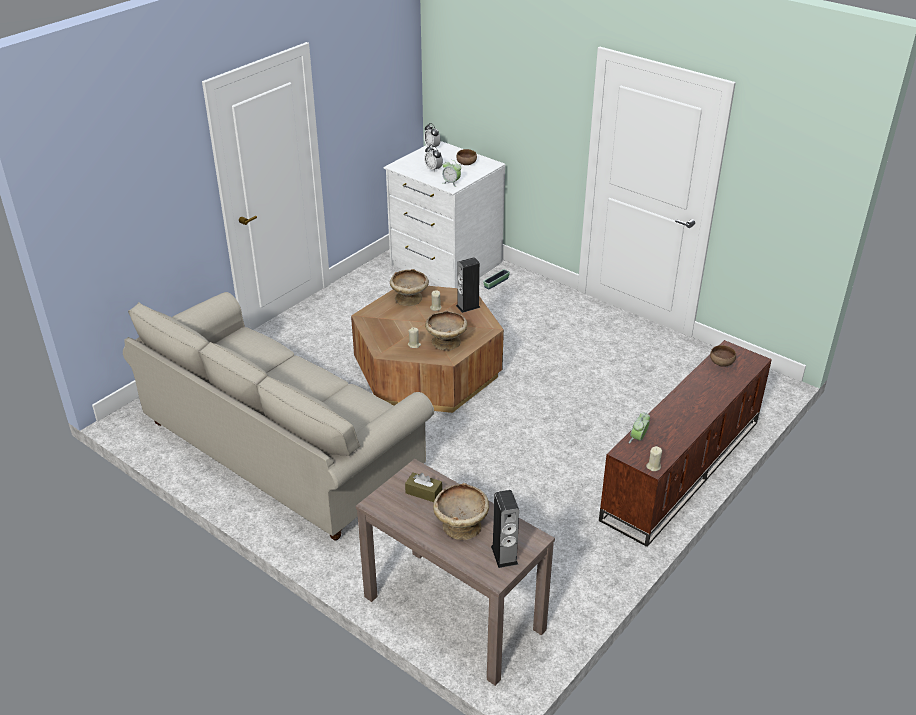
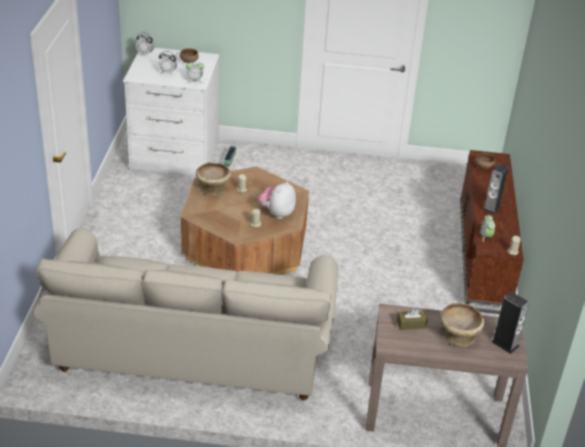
camera: 35 degrees left, 0 degrees up
(446, 341) = (277, 213): beige bowl -> plush toy
(468, 306) = (265, 181): speaker -> speaker (492, 207)

